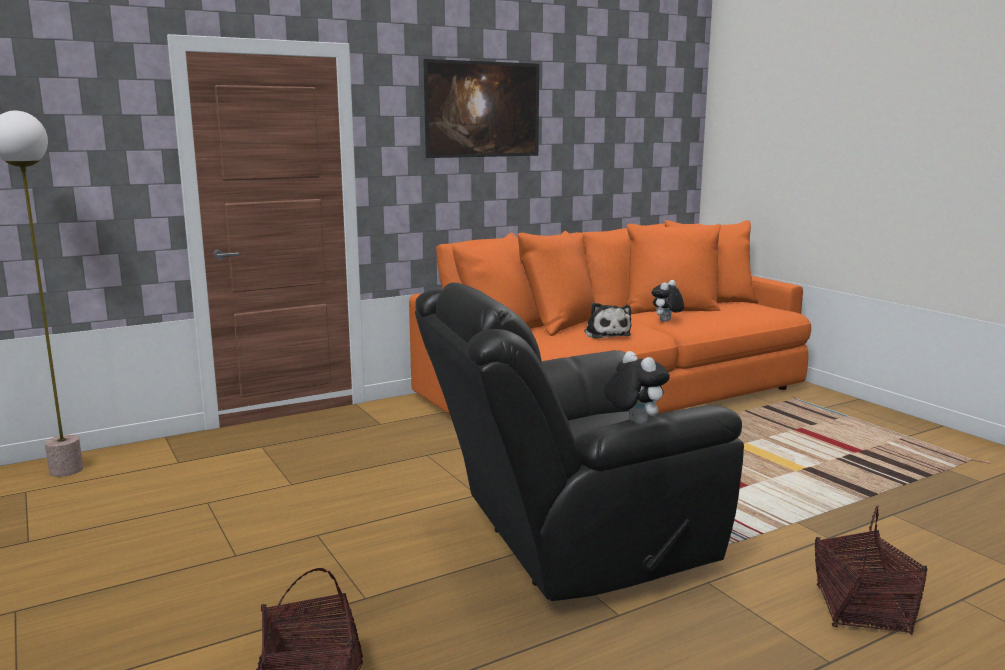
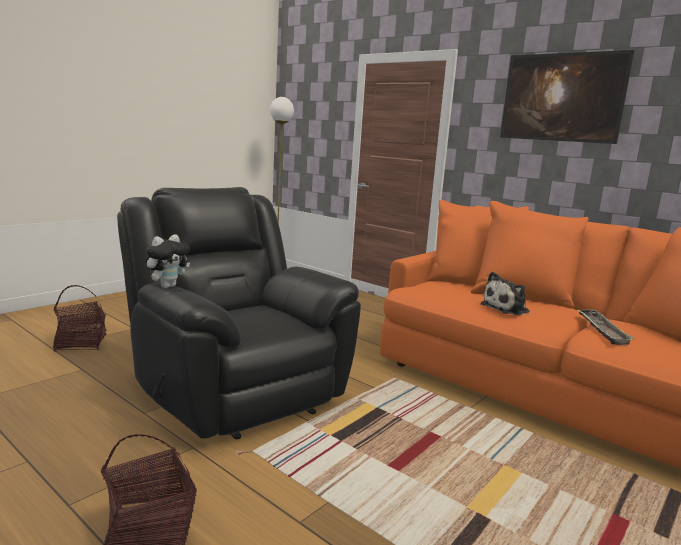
camera: 70 degrees right, 0 degrees up
(666, 321) = (601, 330): plush toy -> tray

